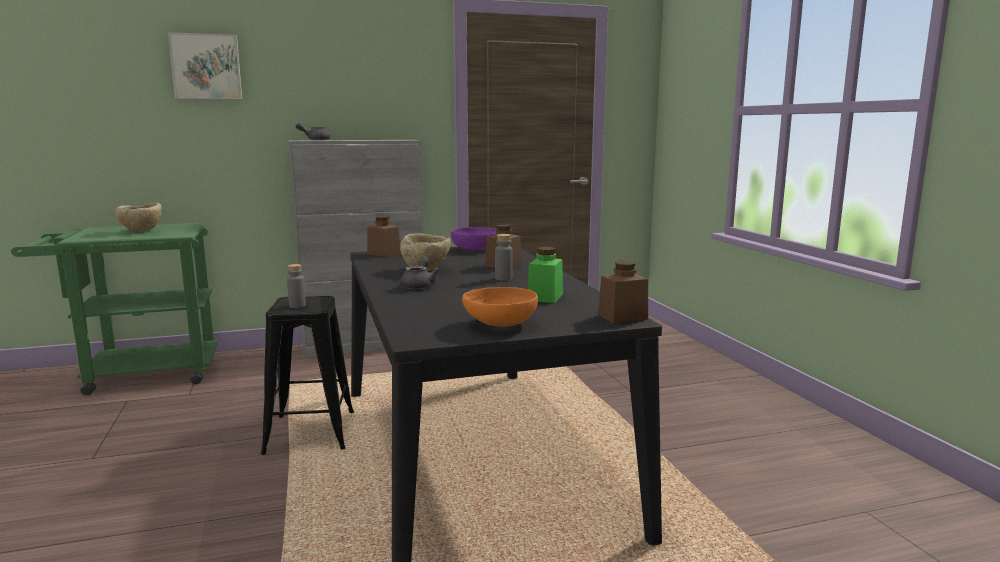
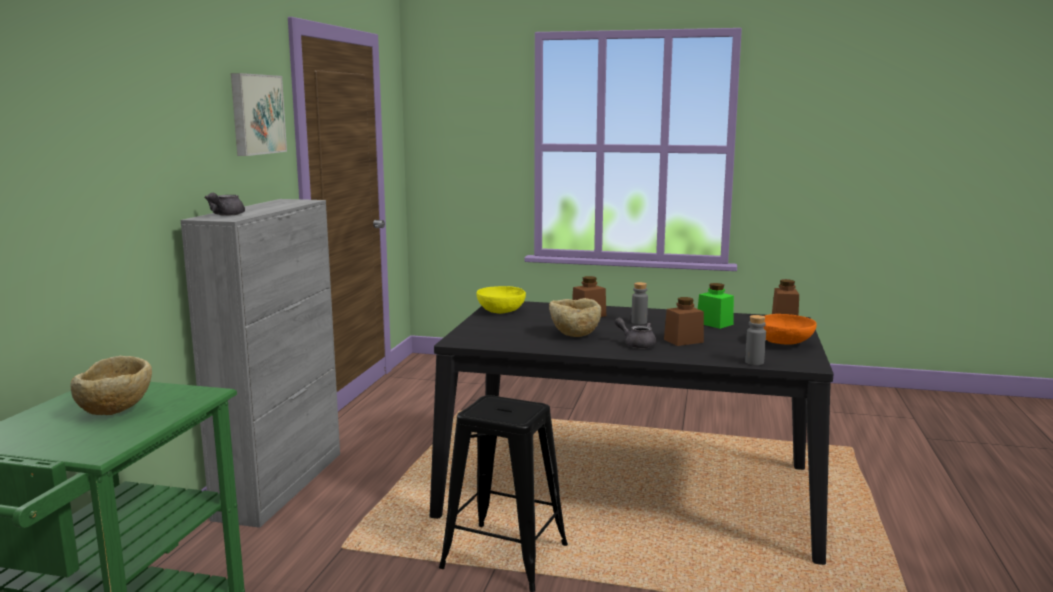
camera: 60 degrees left, 0 degrees up
(206, 67) = (79, 112): picture -> picture (256, 114)
(297, 306) = (510, 412): grey bottle -> grey bottle (754, 362)
(383, 253) = (468, 337): brown jar -> brown jar (683, 341)
(475, 249) = (501, 311): purple bowl -> yellow bowl

